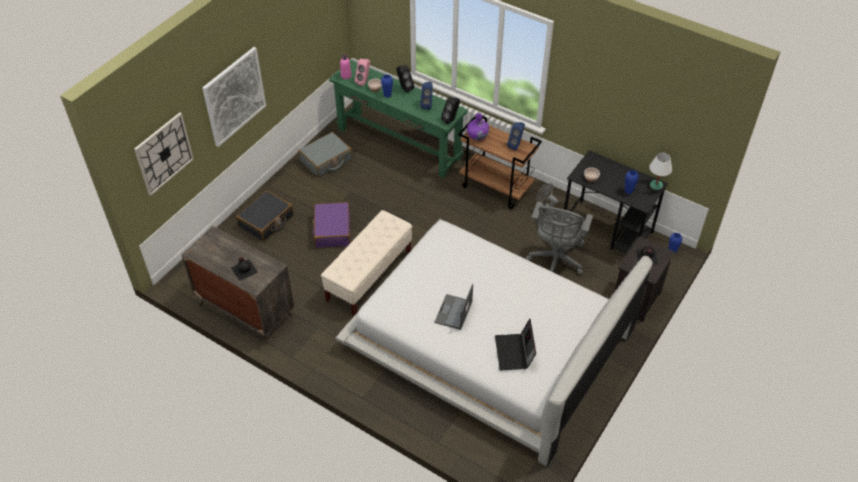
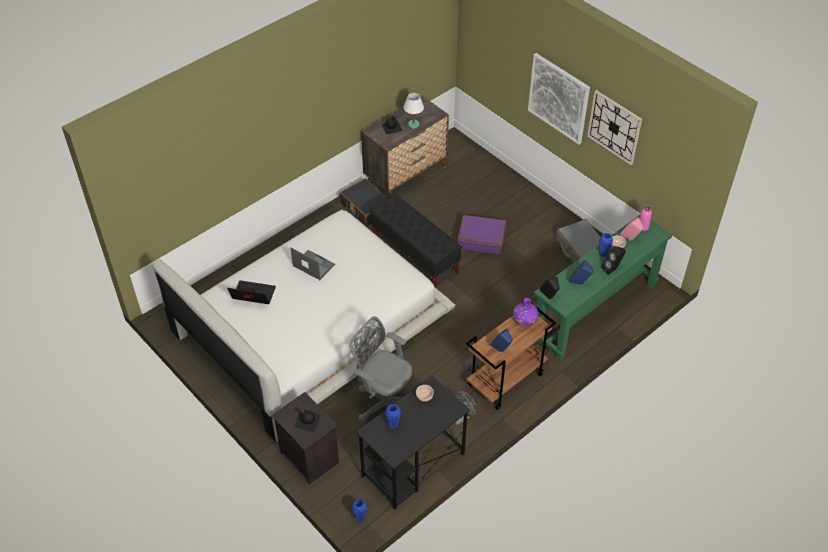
camera: 105 degrees right, 0 degrees up
(164, 153) = (491, 54): wall clock -> wall clock (614, 127)
(266, 221) = (506, 197): black suitcase -> black suitcase (365, 208)
(369, 277) = (415, 256): beige bench -> black bench
(656, 185) = (393, 455): white table lamp -> white table lamp (413, 124)

